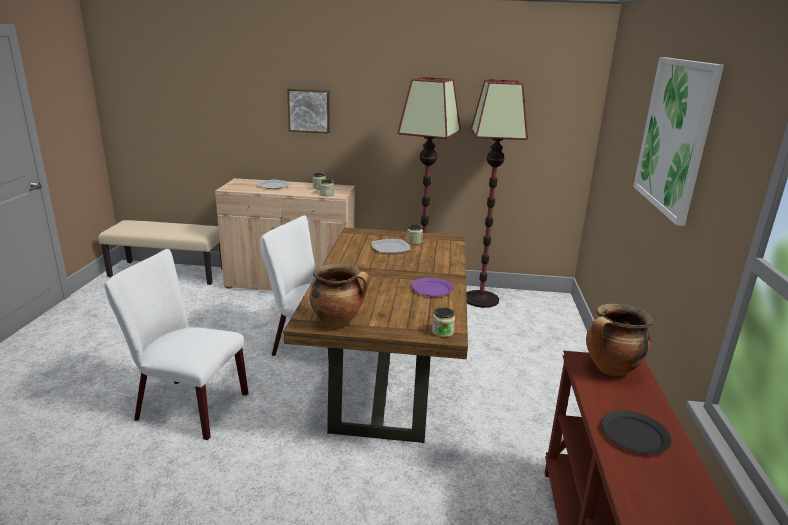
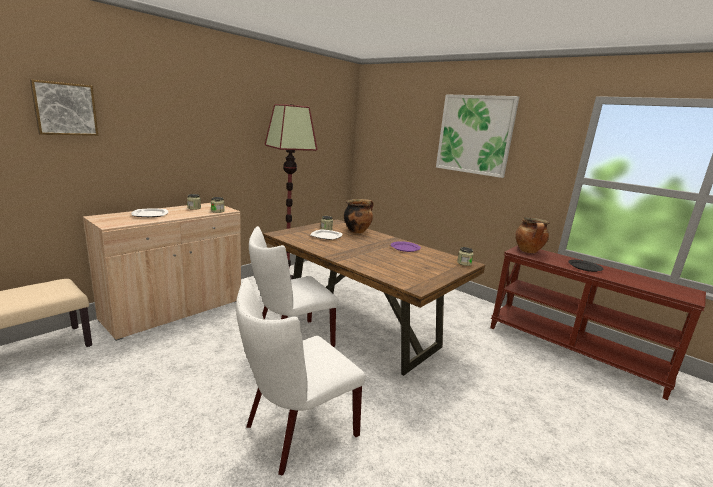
camera: 55 degrees left, 5 degrees down
(309, 110) = (167, 134): picture -> picture (65, 109)
(338, 322) = (425, 279): cooking pot -> cooking pot (357, 231)
(481, 299) = (317, 268): floor lamp -> none

